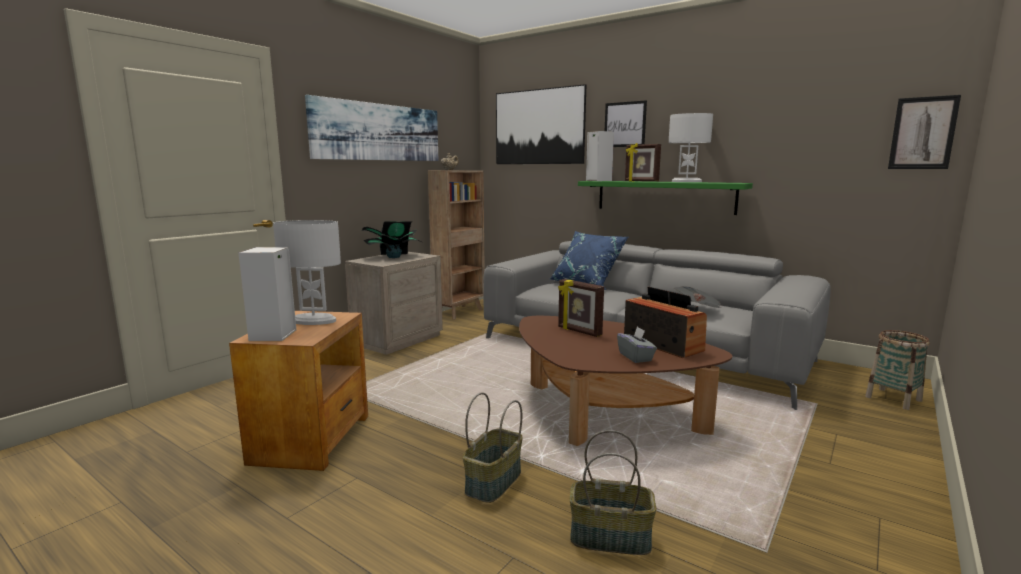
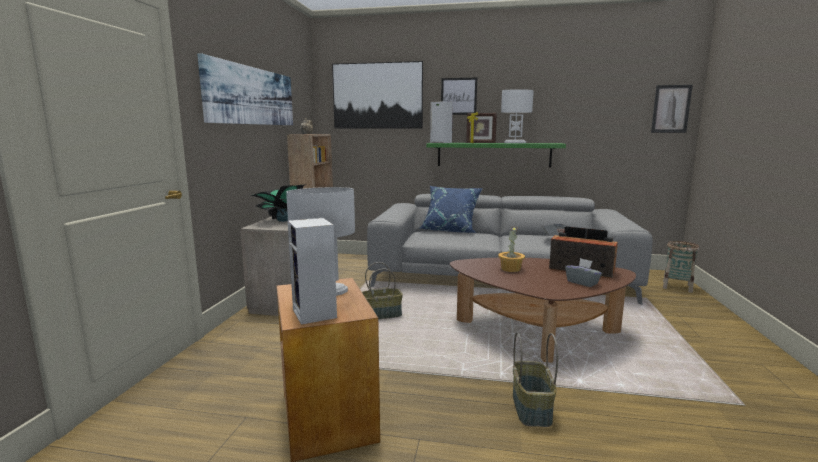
camera: 25 degrees left, 0 degrees up
(579, 331) = (510, 269): picture frame -> potted plant
(611, 537) = (657, 425): basket -> basket (382, 315)

